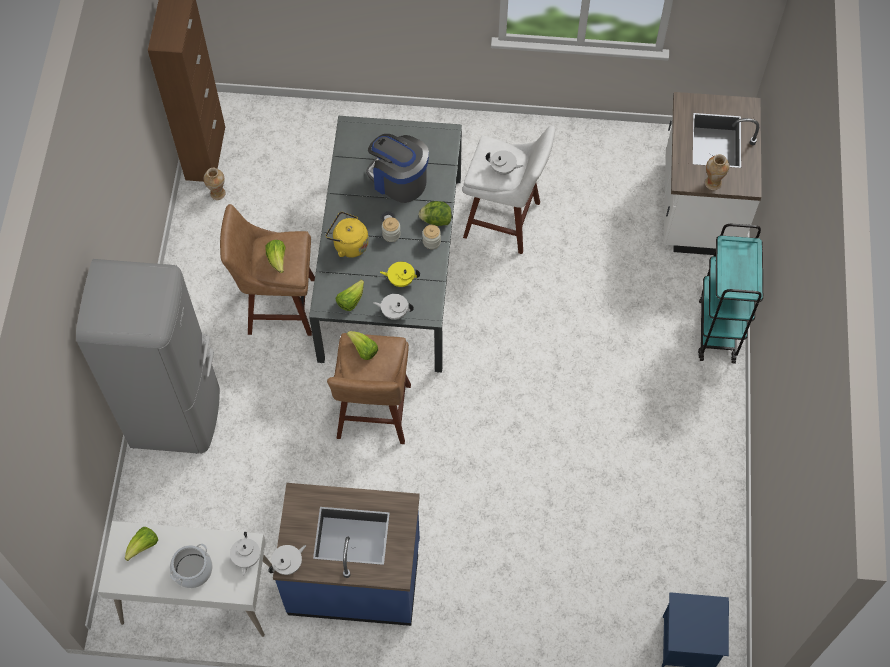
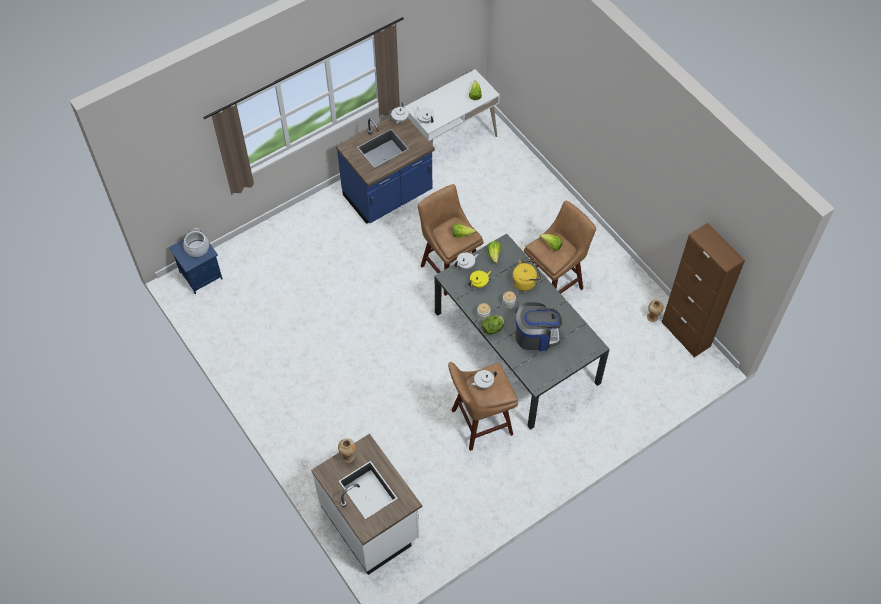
camera: 140 degrees right, 5 degrees down
(178, 414) = (544, 201): grey fridge -> none
(193, 570) = (443, 101): cooking pot -> cooking pot (197, 248)
(505, 221) = (479, 423): white stool -> brown stool
(718, 331) = (299, 448): turquoise cart -> none

